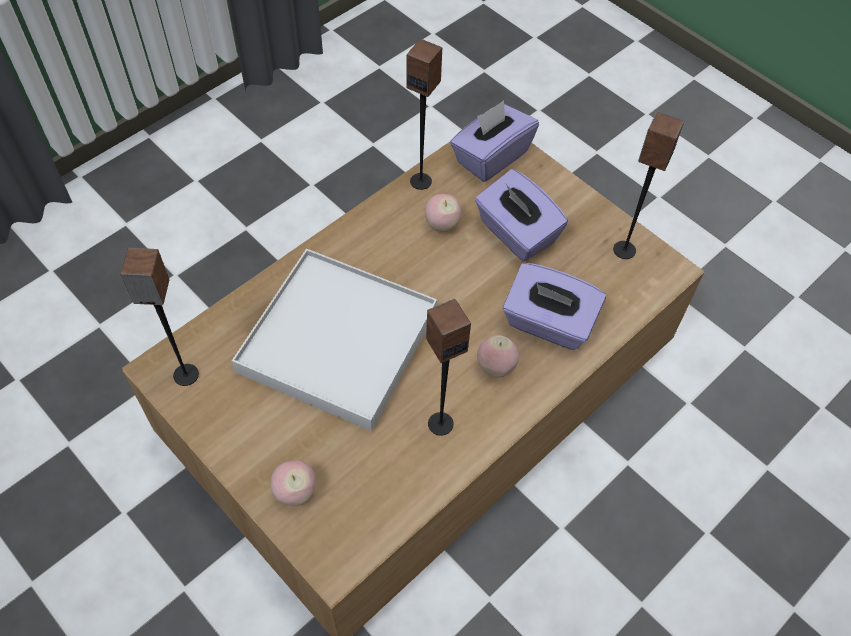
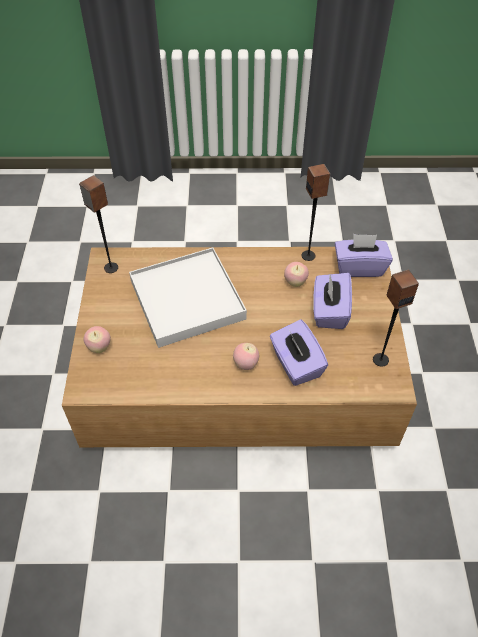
camera: 45 degrees right, 5 degrees down
(440, 423) = (191, 368): speaker -> none

